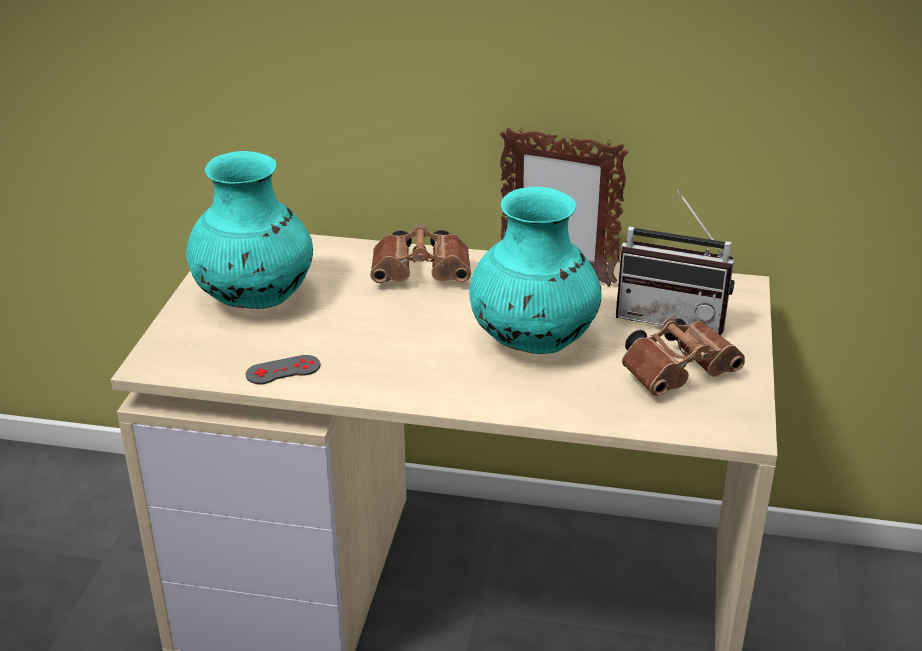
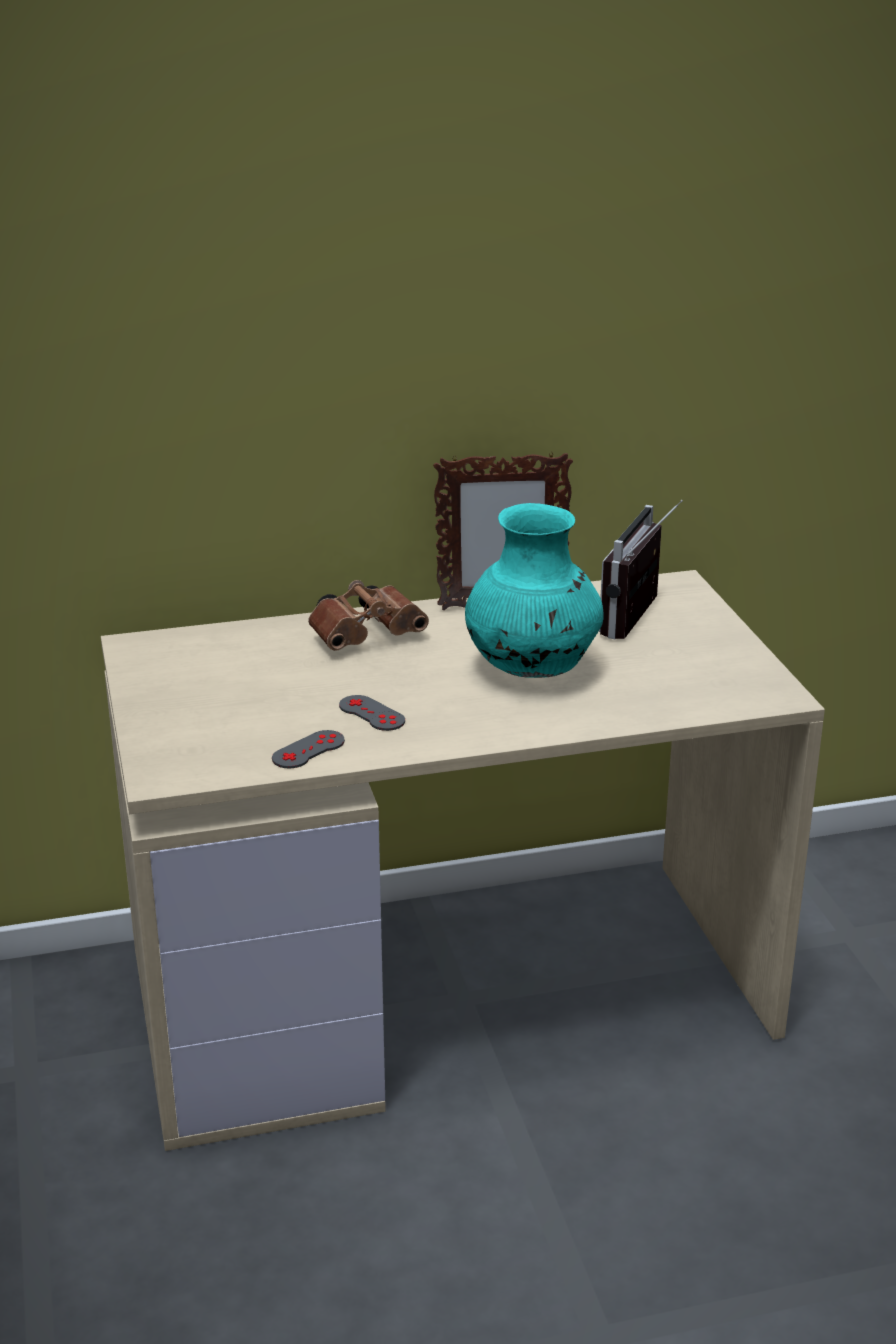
camera: 25 degrees left, 5 degrees down
(255, 300) = (213, 696): turquoise vase -> none
(362, 349) = (371, 713): none -> grey game controller
(673, 317) = (641, 621): radio -> radio turned 120 degrees clockwise
(680, 373) = (688, 665): brown binoculars -> none

